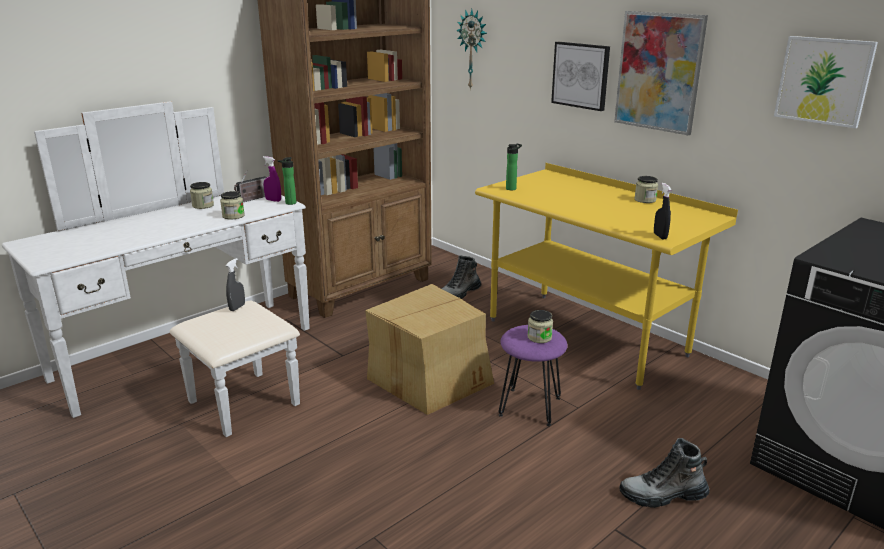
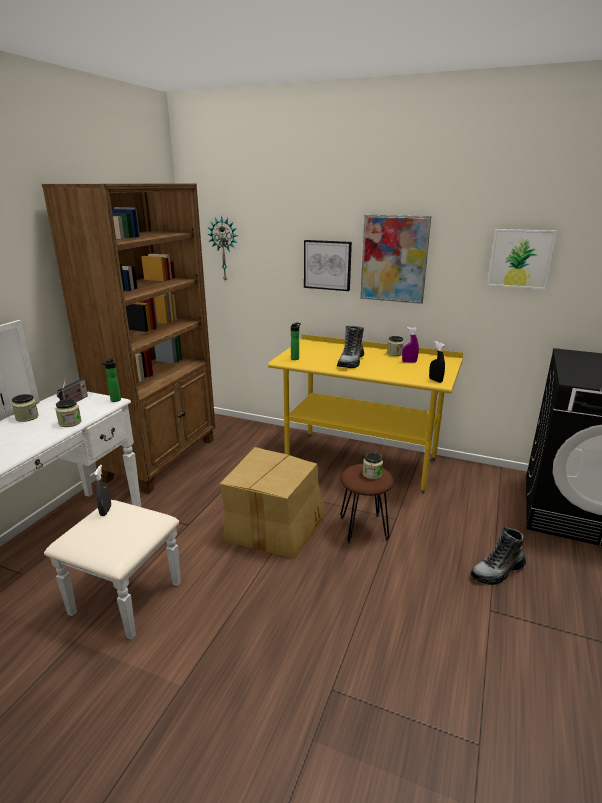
camera: 25 degrees left, 0 degrees up
(273, 200) = (96, 400): purple spray bottle -> purple spray bottle (409, 362)
(459, 294) = (246, 447): boot -> boot (351, 362)
(529, 406) = (363, 528): purple stool -> brown stool

